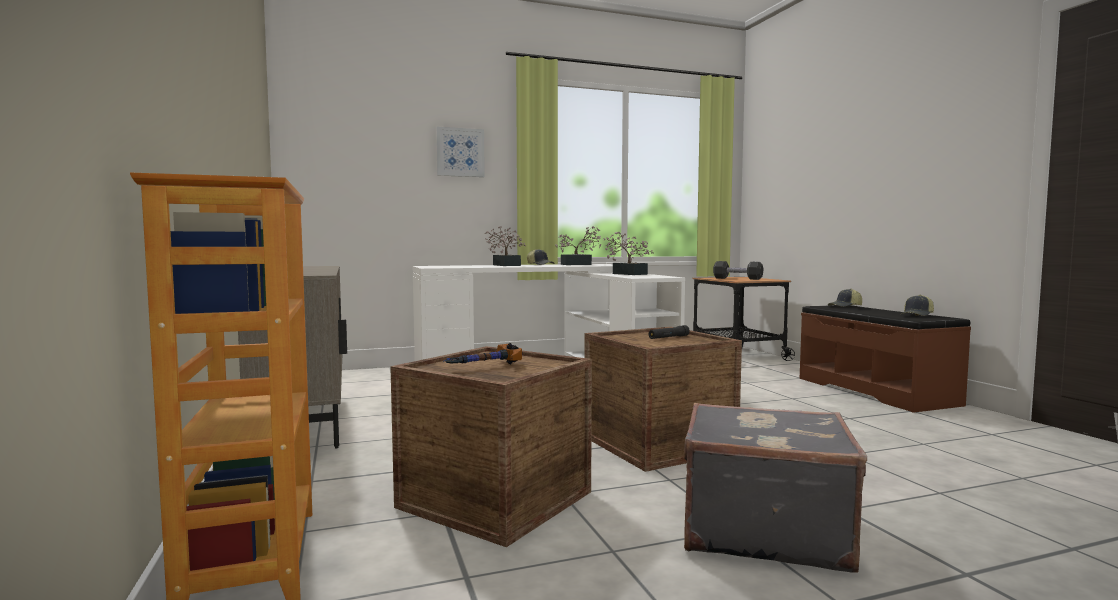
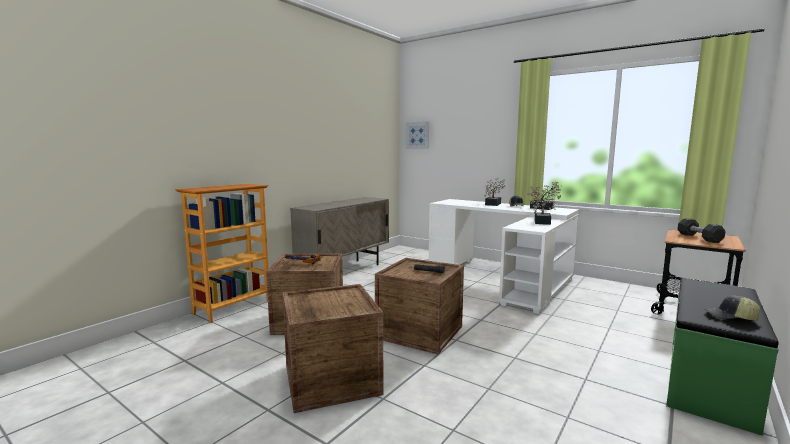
camera: 55 degrees right, 5 degrees up
(460, 152) = (487, 130): picture -> picture (417, 135)
(762, 529) = (331, 379): grey suitcase -> crate
(845, 306) = (722, 289): cap -> none
(875, 391) = (710, 381): brown bench -> green bench

